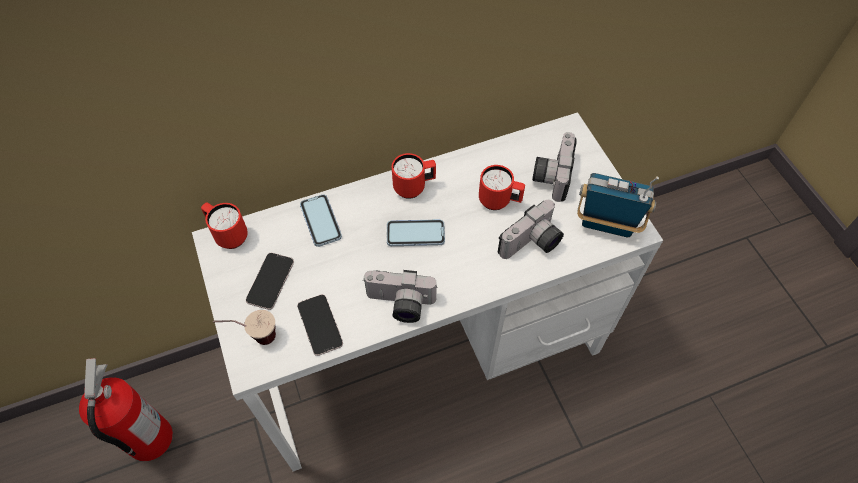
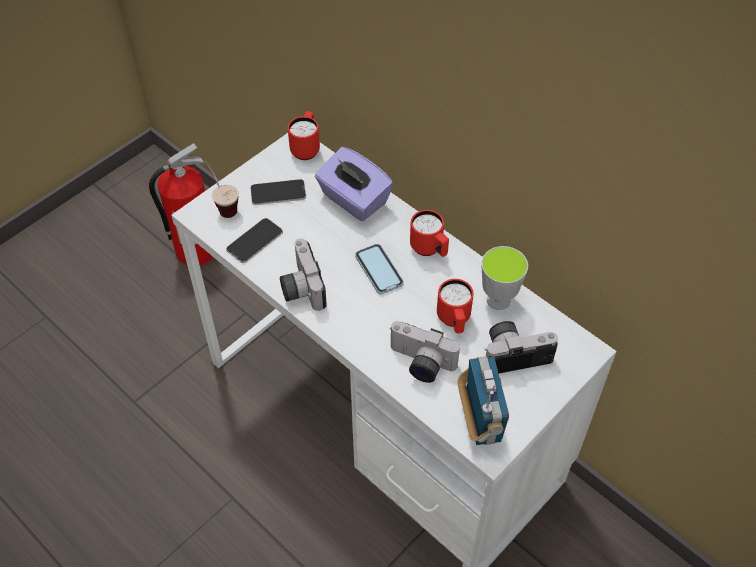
camera: 65 degrees right, 5 degrees down
(321, 221) = (353, 200): phone -> purple tissue box
(493, 162) = (498, 300): none -> cup

